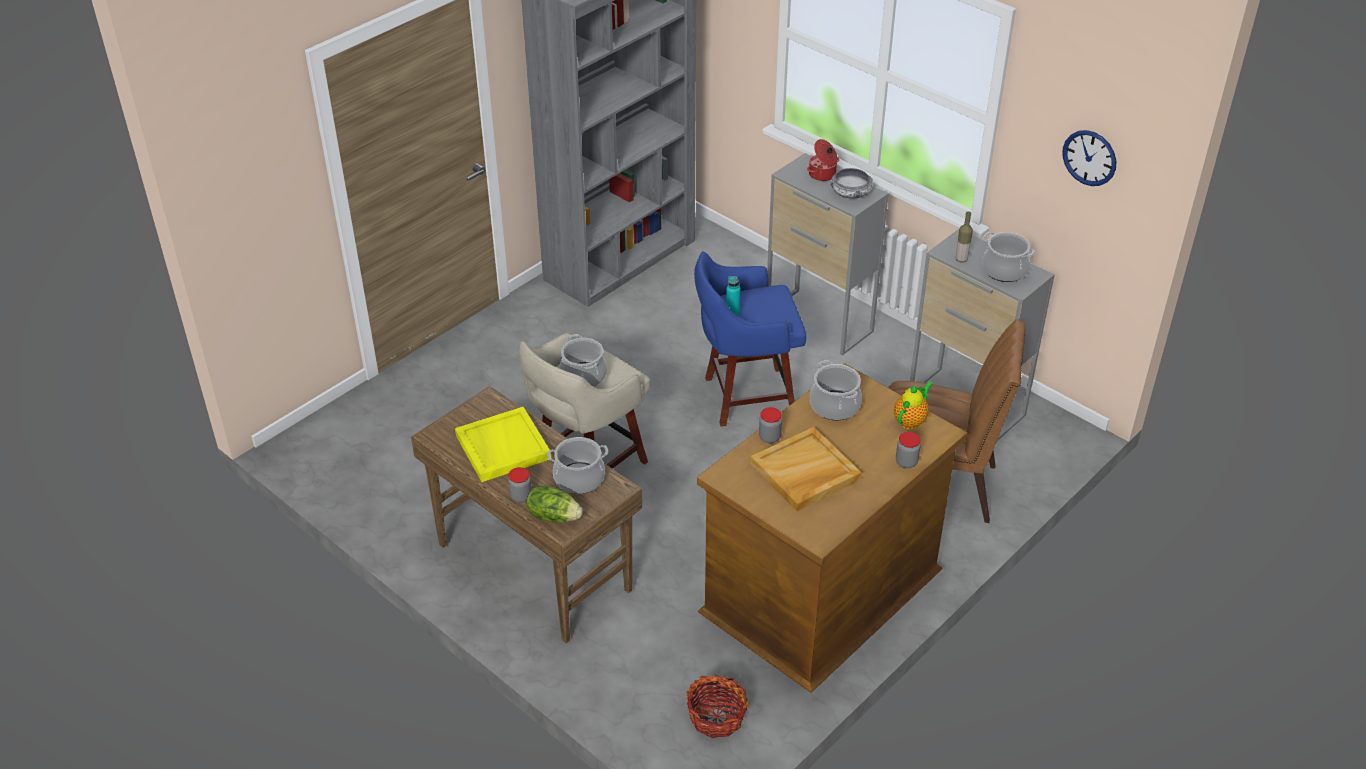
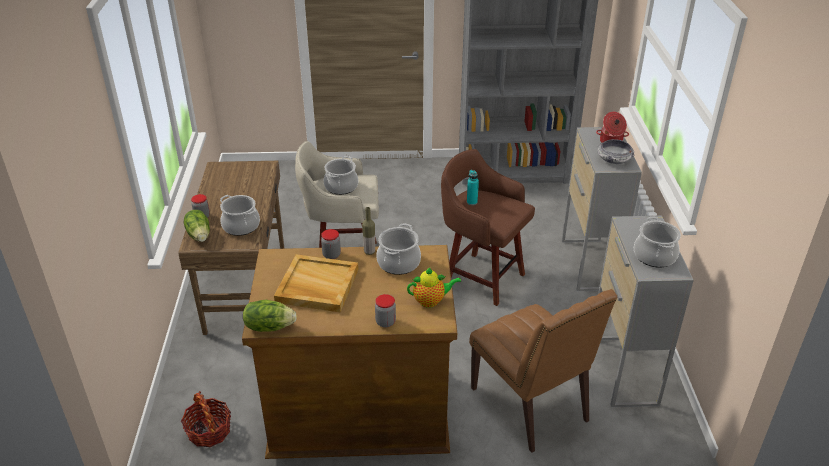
camera: 45 degrees right, 5 degrees down
(502, 447) = (234, 189): yellow tray -> none
(745, 397) = (481, 277): blue stool -> brown stool
(827, 533) = (269, 326): none -> lettuce
(961, 259) = (631, 233): bottle -> bottle (369, 252)
(1089, 157) = (755, 180): wall clock -> none

